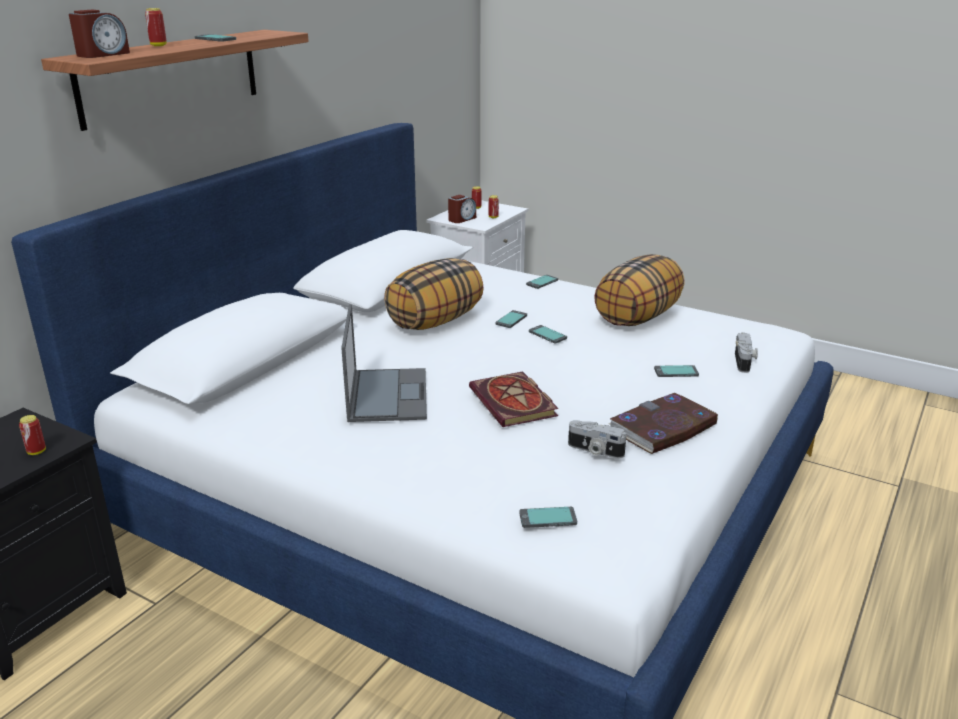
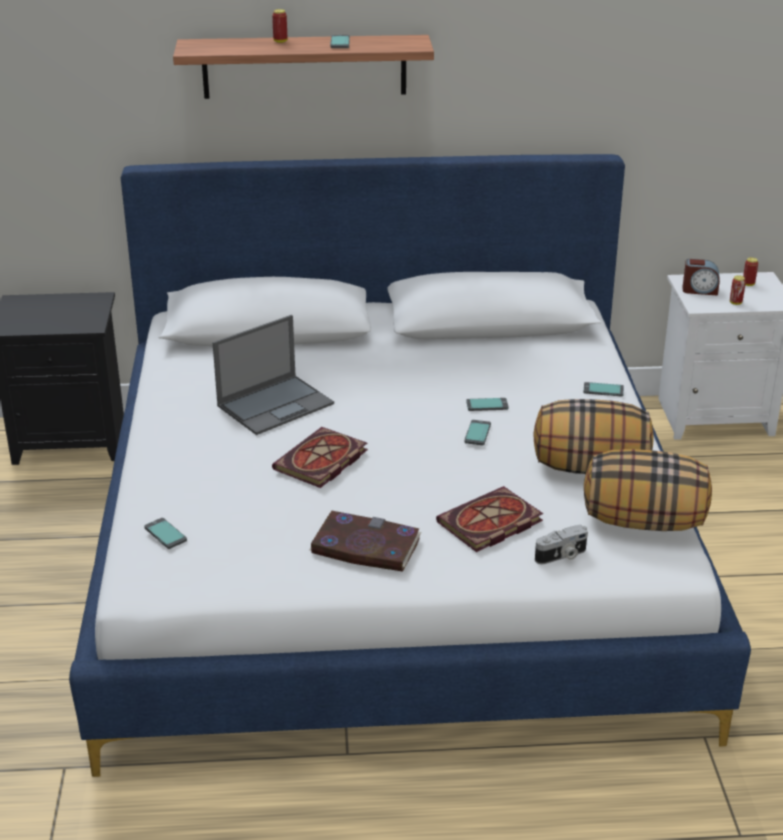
camera: 55 degrees right, 5 degrees up
(36, 452) = (70, 324): can -> none
(102, 54) = (214, 45): alarm clock -> none
(435, 321) = (437, 372): pillow -> pillow (644, 521)
(595, 451) = (280, 523): camera -> none
(676, 372) = (489, 524): phone -> book

